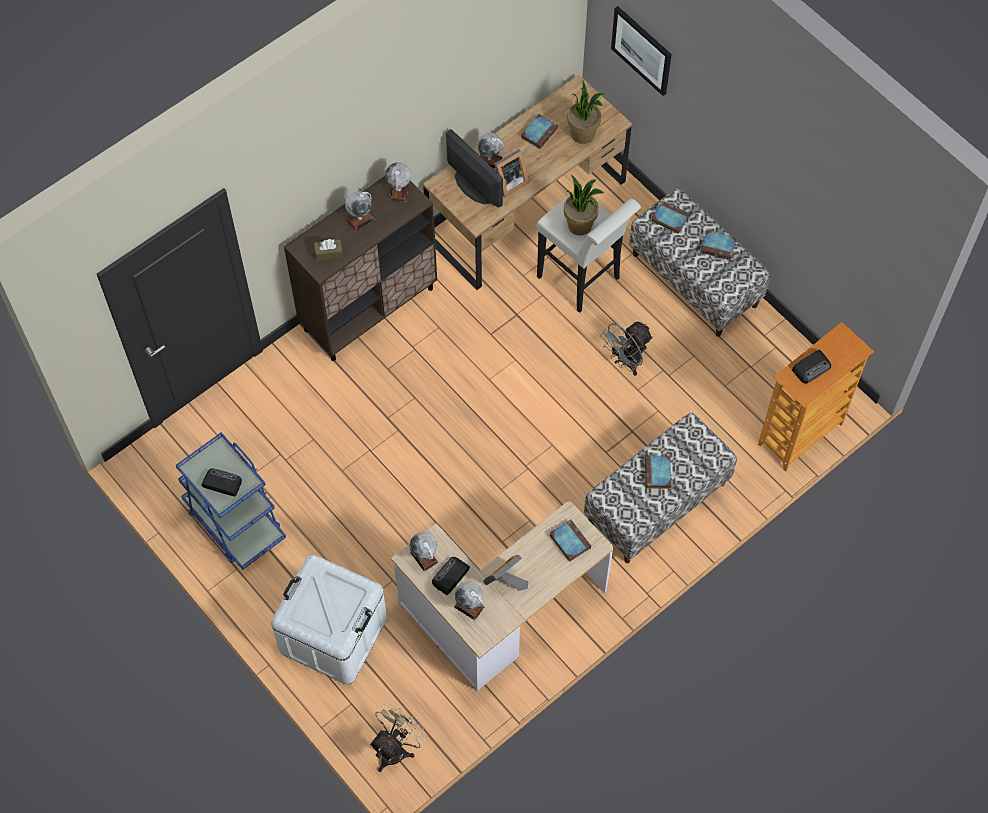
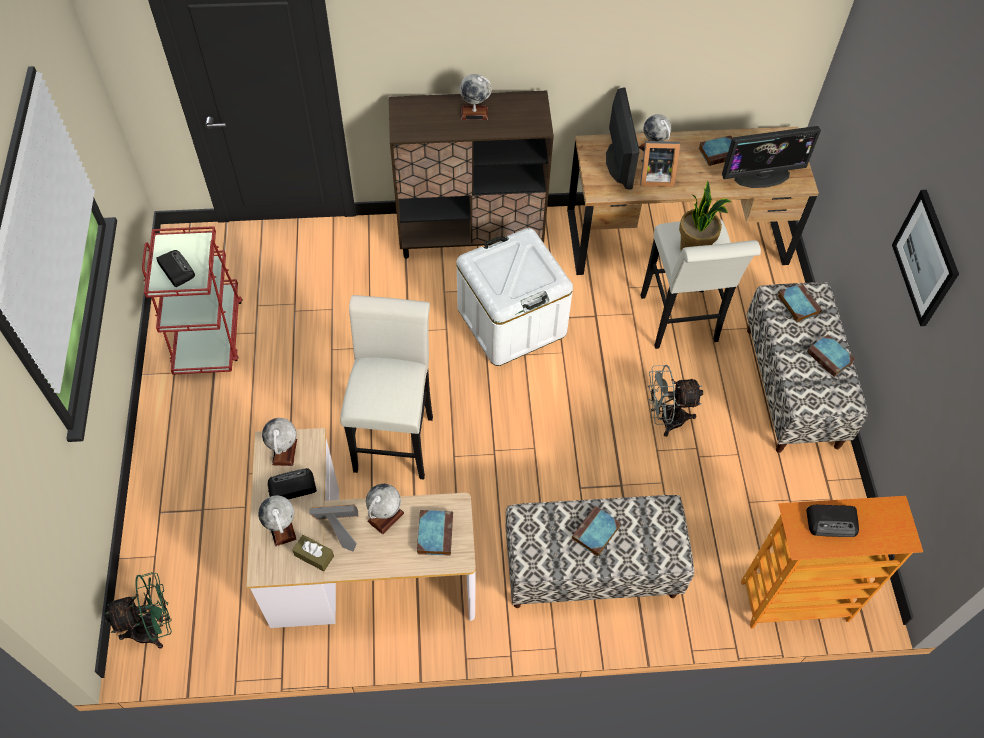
camera: 35 degrees right, 5 degrees down
(235, 522) = (208, 334): blue cart -> red cart
(328, 253) = (421, 123): brown tissue box -> brown tissue box (314, 556)
(333, 634) = (197, 483): white storage box -> white storage box (511, 321)
(396, 748) = (154, 628): beige fan -> green fan
(399, 191) = (530, 110): globe -> globe (385, 517)
(447, 504) = (395, 437): none -> white stool
(583, 134) = (762, 176): potted plant -> monitor
(642, 50) = (864, 99): picture -> picture (926, 258)

